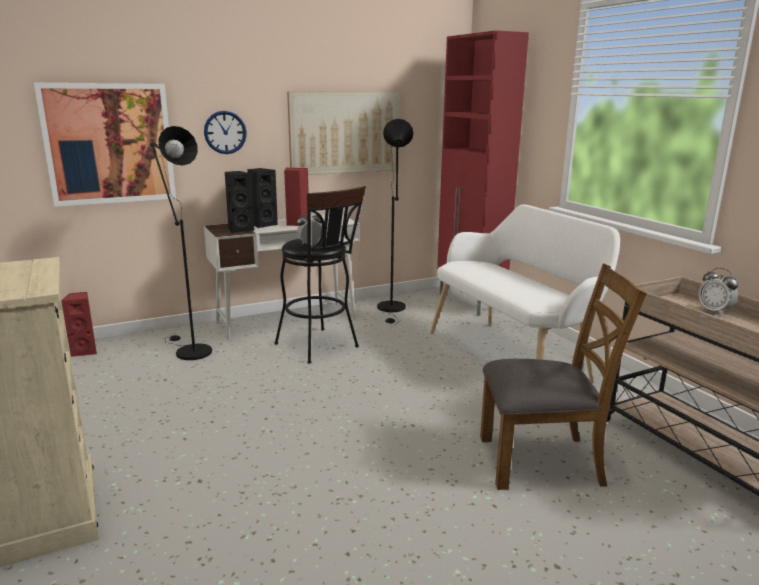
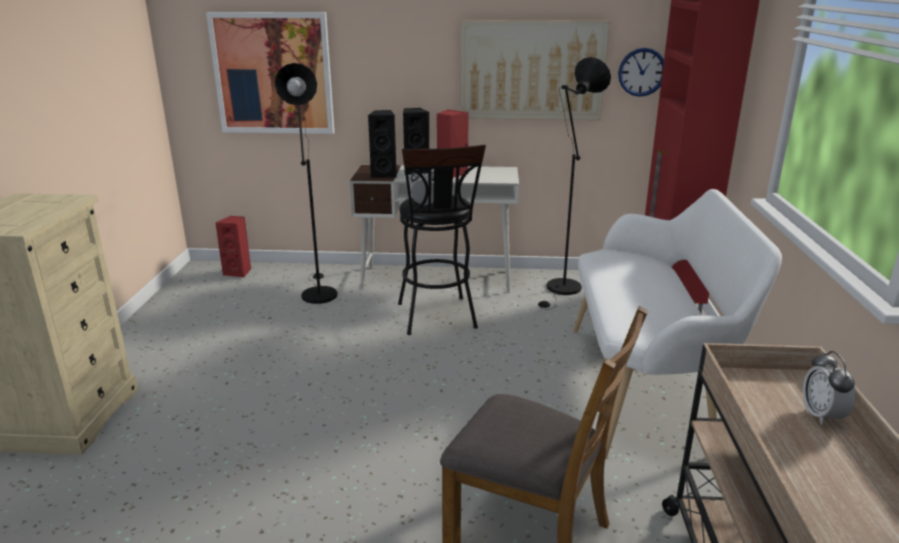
camera: 30 degrees right, 5 degrees up
(225, 132) = (388, 66): wall clock -> wall clock (642, 72)

